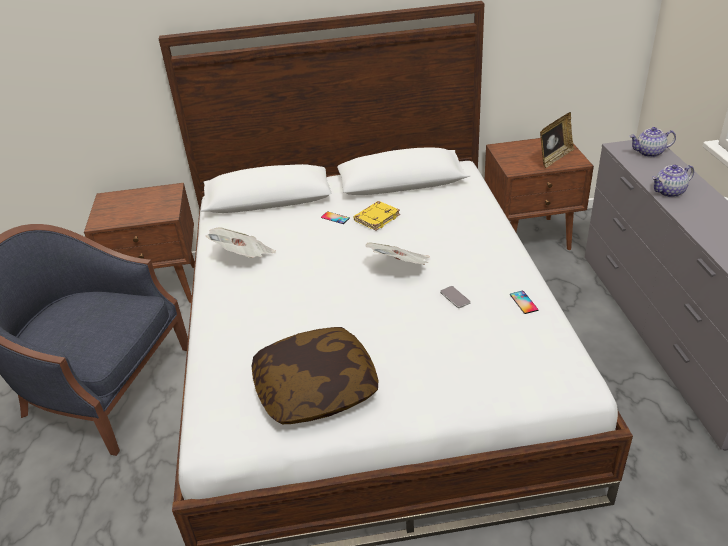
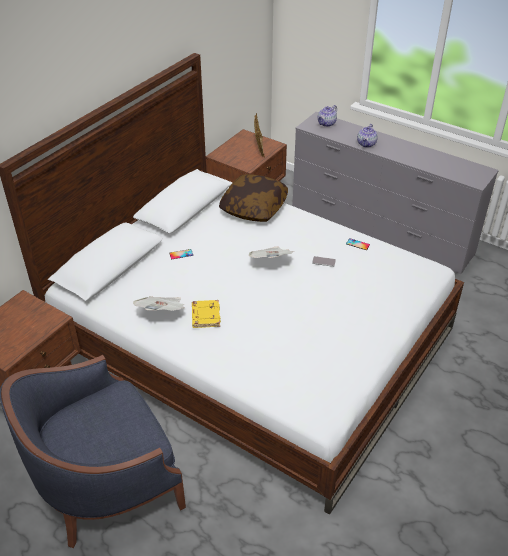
camera: 50 degrees left, 5 degrees up
(316, 389) = (330, 354): pillow -> pillow (254, 208)
(376, 218) = (208, 240): yellow book -> yellow book (205, 316)

